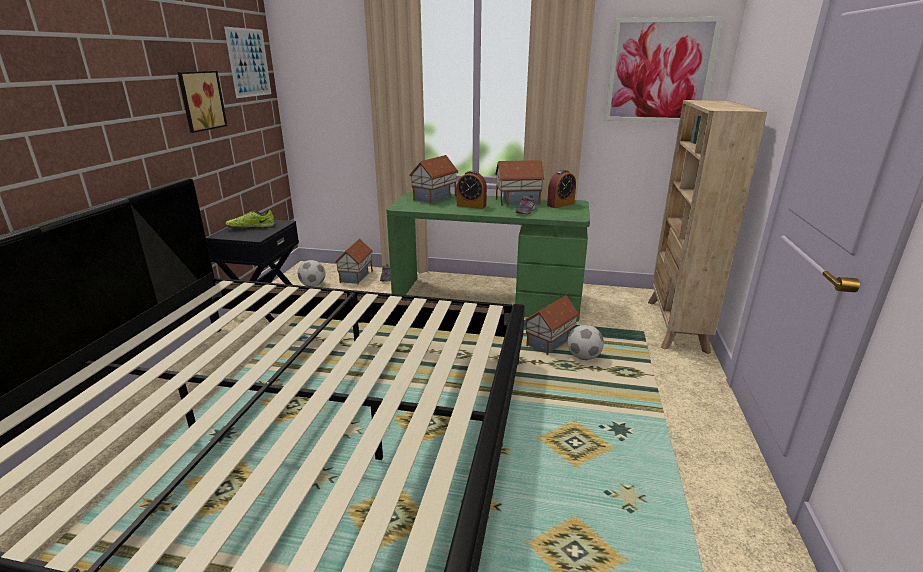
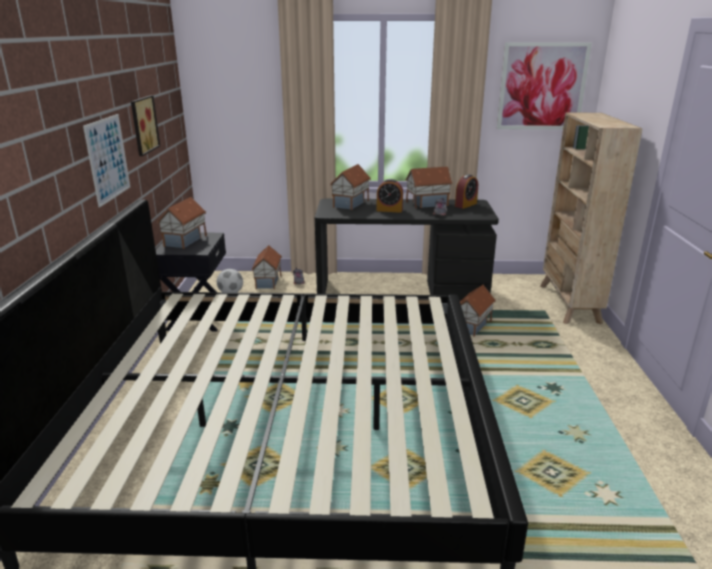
camera: 10 degrees left, 0 degrees up
(249, 62) = (167, 83): picture -> picture (108, 159)
(251, 227) = (186, 241): shoe -> toy house
(487, 299) = (401, 293): green desk -> black desk
(583, 357) = (504, 336): football -> none

